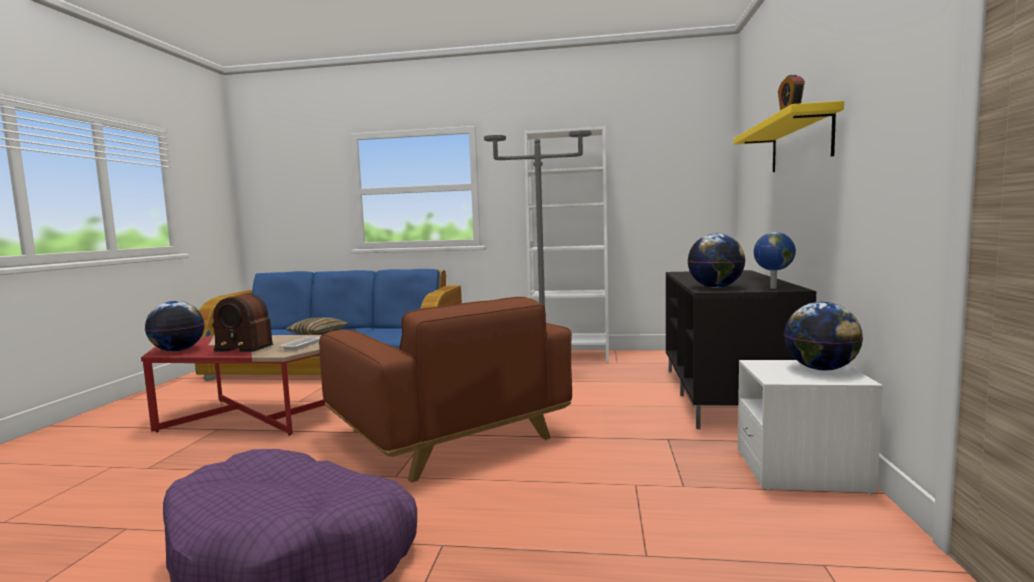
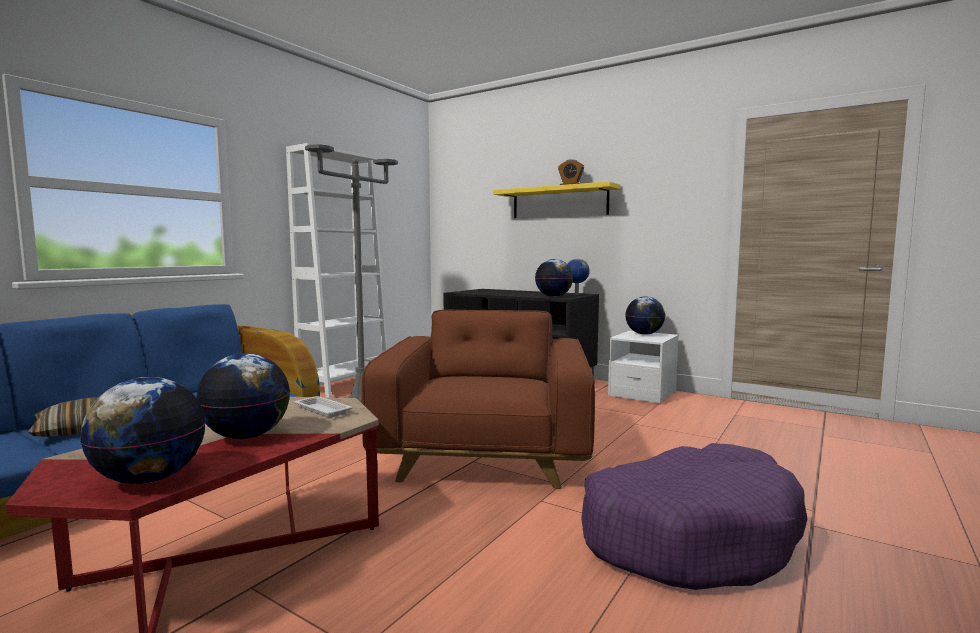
camera: 65 degrees left, 0 degrees up
(244, 347) = (247, 436): radio -> globe
(448, 434) = (485, 454): brown armchair -> brown armchair turned 75 degrees counterclockwise

